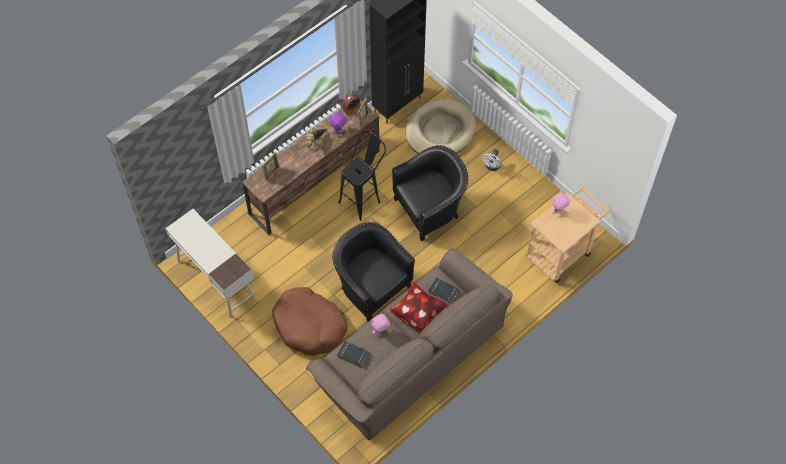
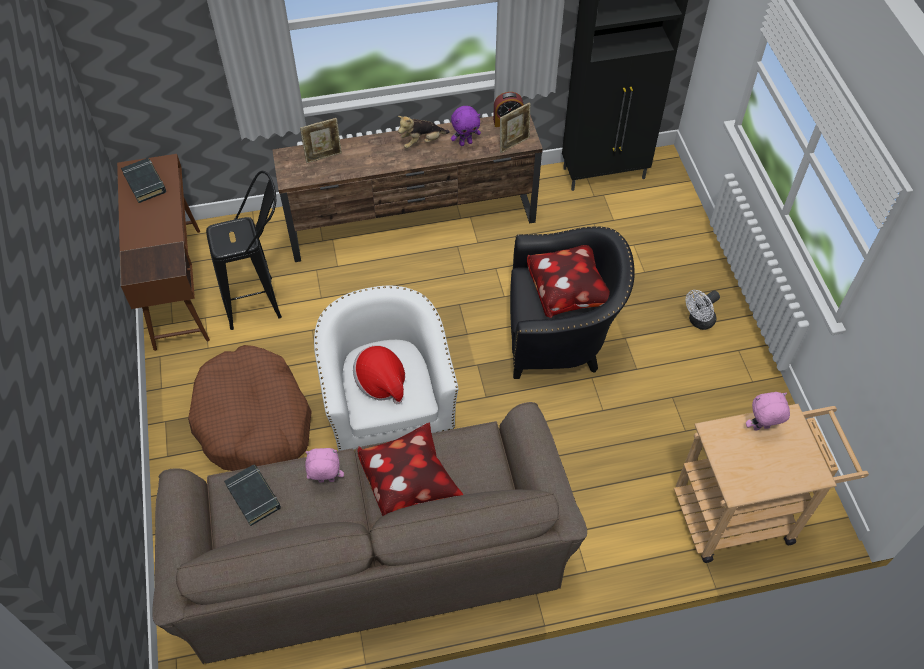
camera: 30 degrees right, 5 degrees down
(216, 279) = (177, 287): white desk -> brown desk
(363, 198) = (467, 276): black stool -> black stool (262, 300)
(371, 286) = (389, 408): black armchair -> white armchair
(373, 274) = (381, 382): none -> hat
(431, 186) = (568, 293): none -> pillow
(440, 131) = (646, 235): beige dog bed -> none
(444, 291) = (477, 469): black book -> black book (145, 183)

